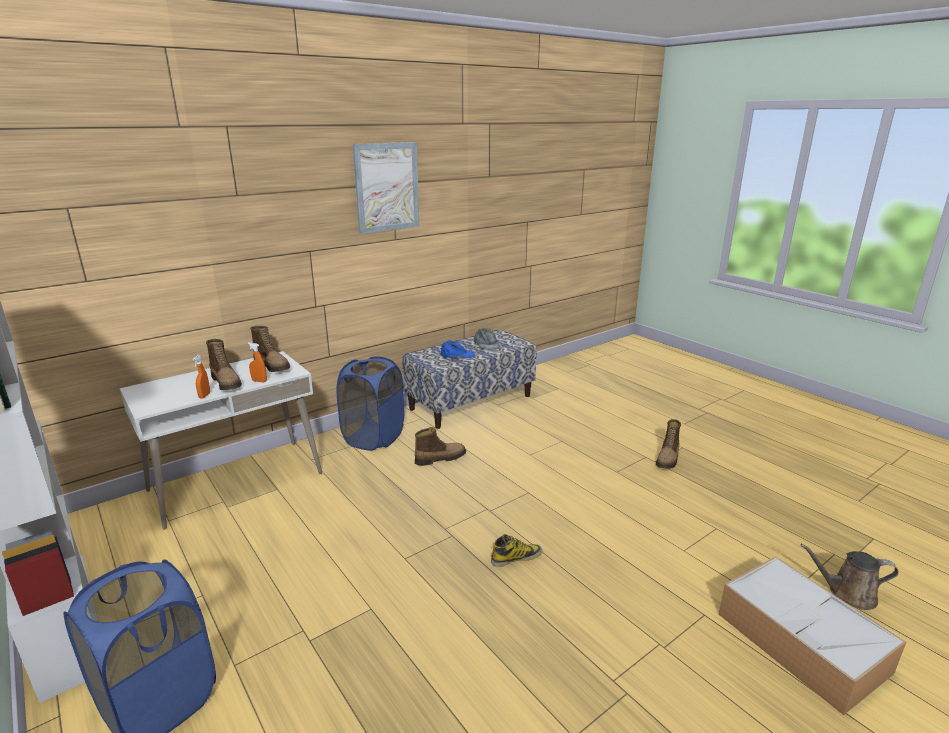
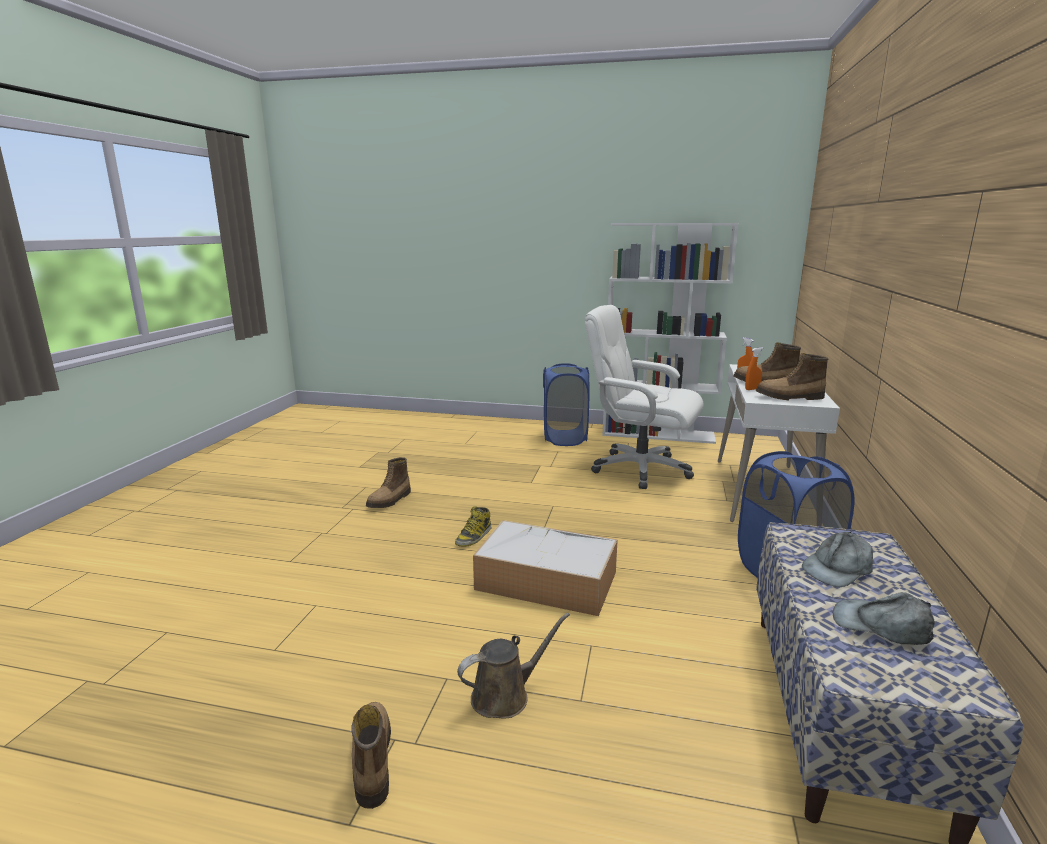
camera: 140 degrees right, 5 degrees down
(242, 563) = (639, 469): none -> white office chair
(387, 187) = (967, 197): picture -> none
(440, 458) = (675, 584): boot -> boot (390, 500)
(457, 355) = (837, 568): blue cap -> grey cap
(803, 643) = (199, 574): storage box -> storage box (544, 581)
(847, 593) = (120, 635): brown watering can -> brown watering can (505, 695)

